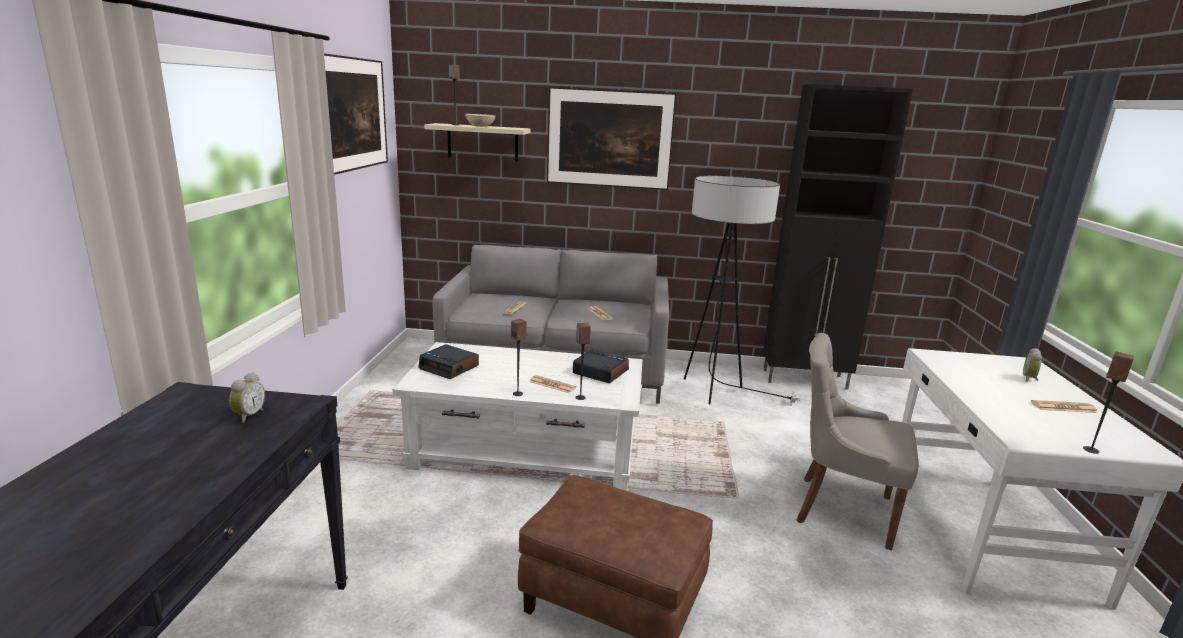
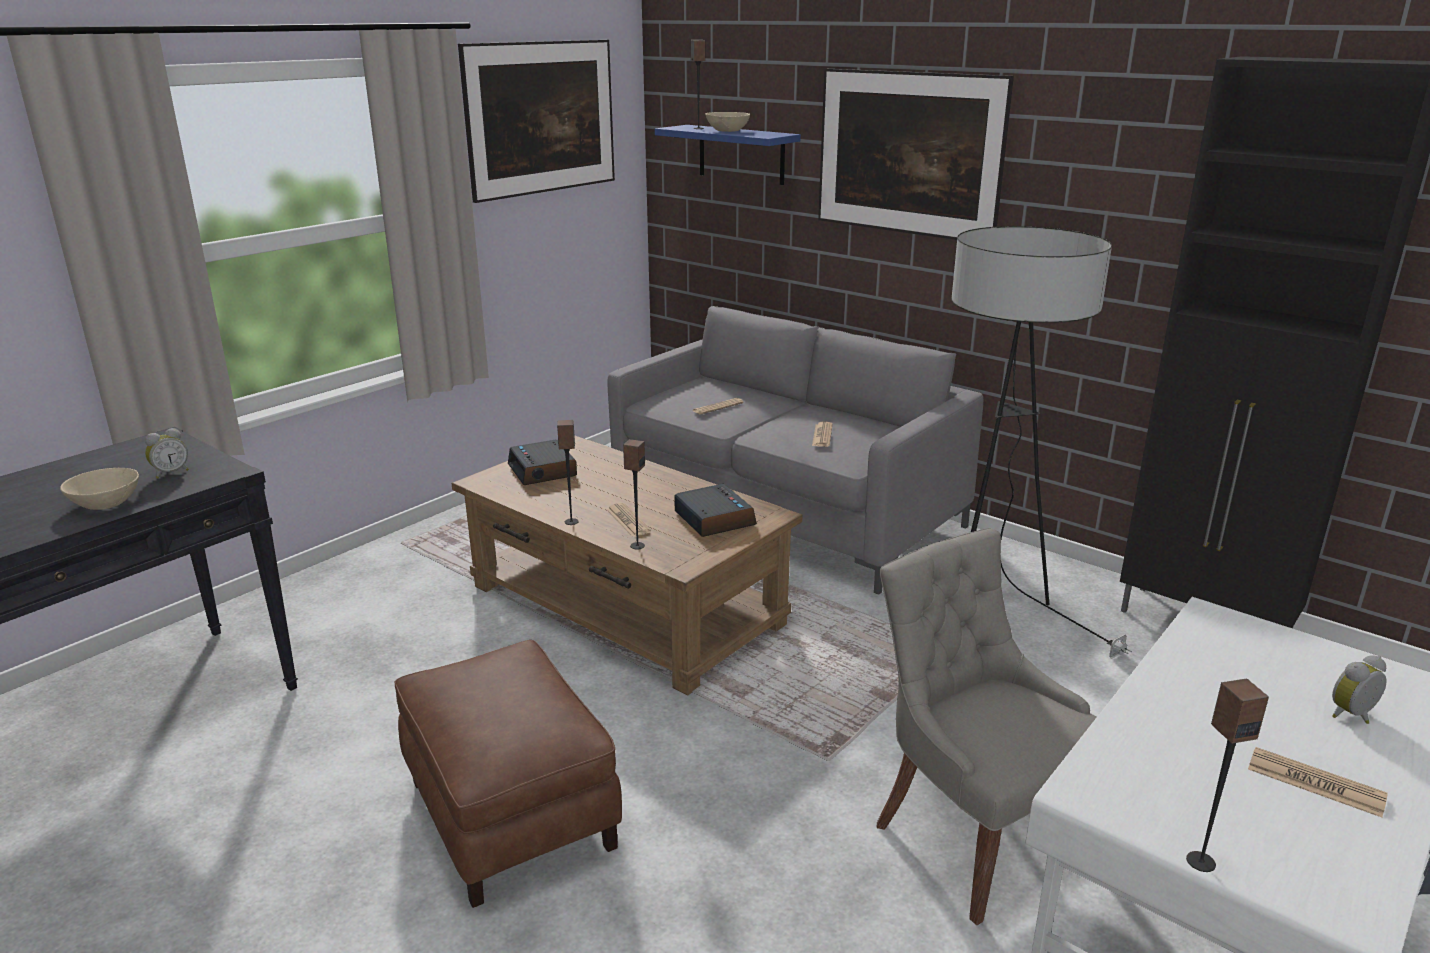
camera: 35 degrees right, 5 degrees up
(228, 453) = (106, 504): none -> beige bowl
(483, 142) = (741, 154): beige shelf -> blue shelf
(526, 450) = (626, 605): white coffee table -> brown coffee table

